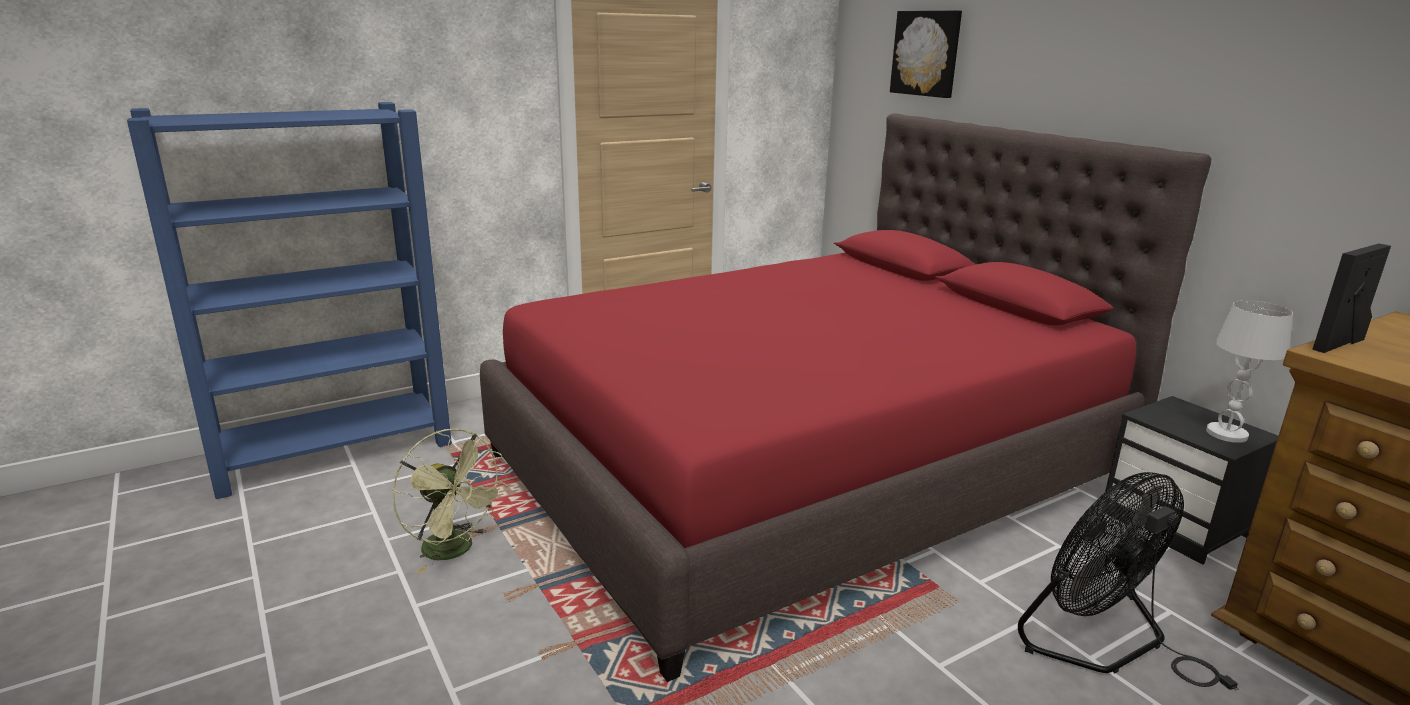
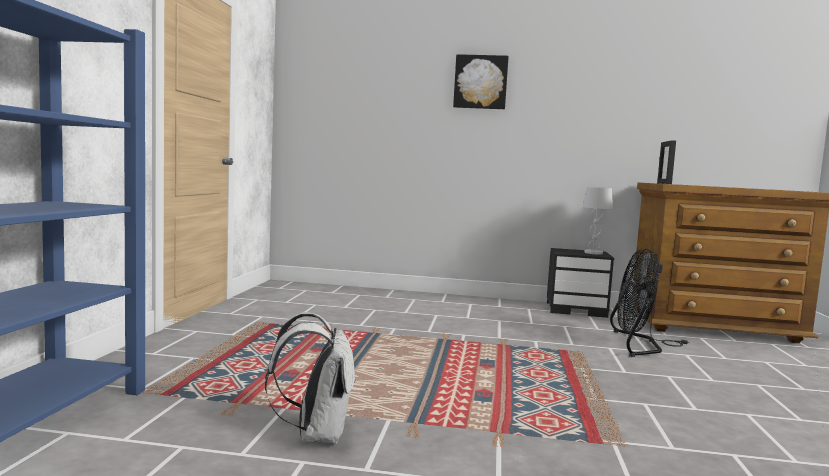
camera: 50 degrees left, 15 degrees down
(456, 550) = (316, 434): green fan -> white backpack
(807, 468) = (417, 331): red bed -> none
(927, 53) = (360, 77): picture -> picture (480, 82)

